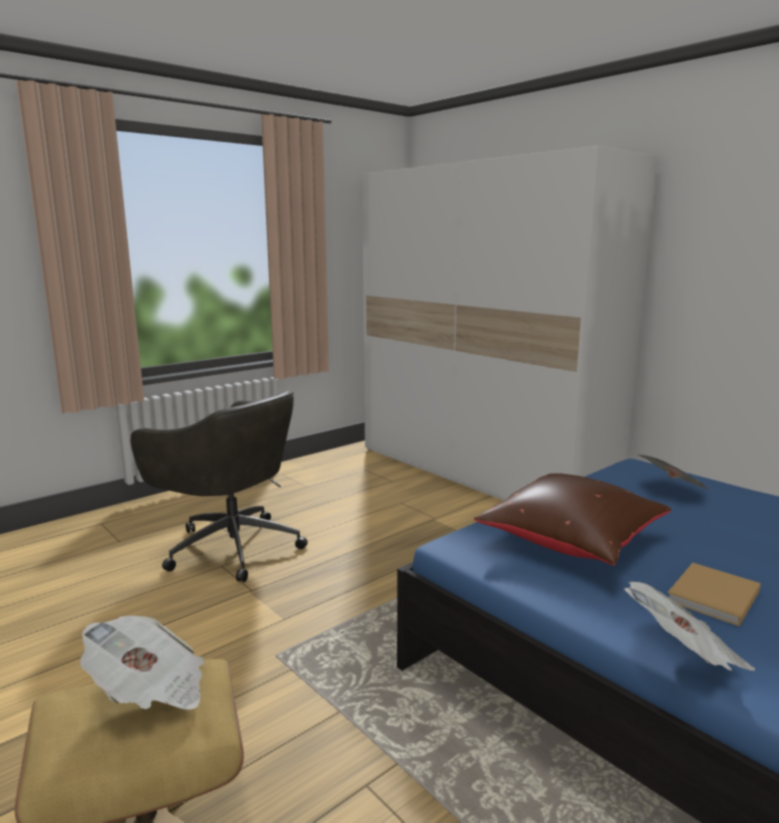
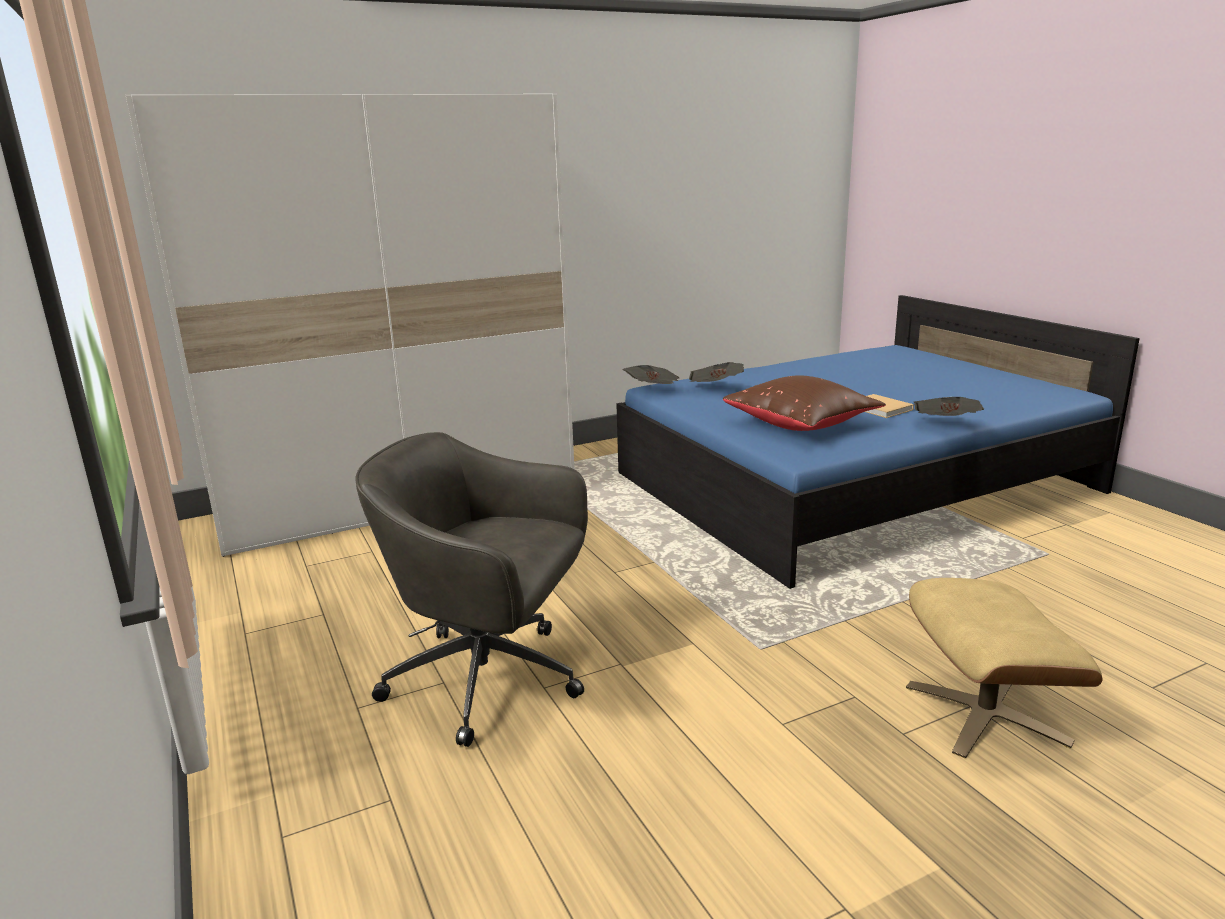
camera: 75 degrees left, 5 degrees up
(150, 690) = (979, 602): newspaper -> newspaper (653, 390)
(231, 547) = (490, 680): grey office chair -> grey office chair turned 120 degrees counterclockwise

